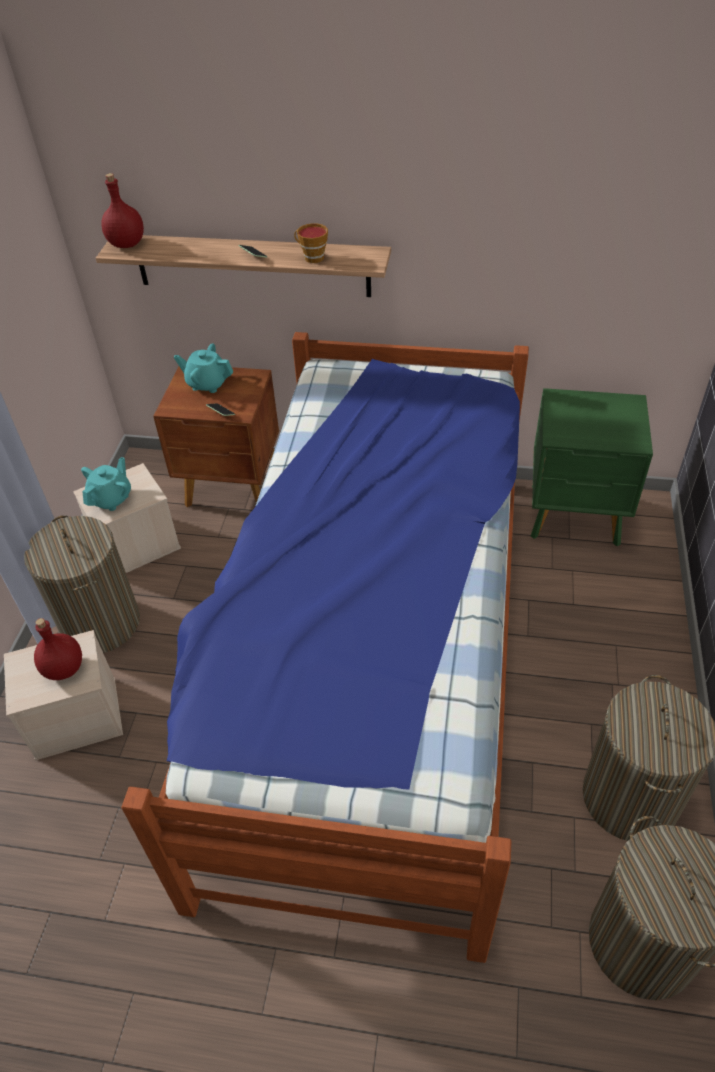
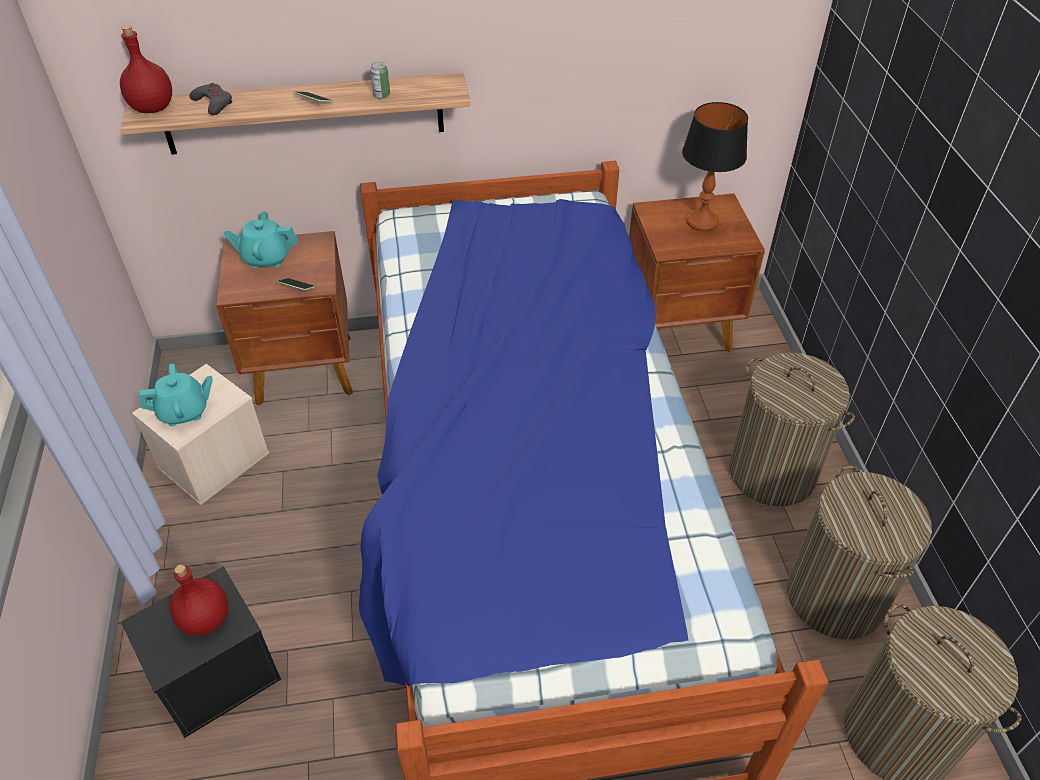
camera: 20 degrees left, 0 degrees up
(77, 716) = (217, 673): beige storage box -> black storage box
(101, 623) = (205, 560): laundry basket -> laundry basket (772, 472)
(111, 498) = (184, 411): turquoise teapot -> turquoise teapot turned 60 degrees clockwise
(174, 246) = (213, 103): none -> grey game controller
(311, 257) = (382, 95): cup -> can
(576, 516) = (680, 330): green nightstand -> brown nightstand
(602, 417) = (702, 222): none -> table lamp

